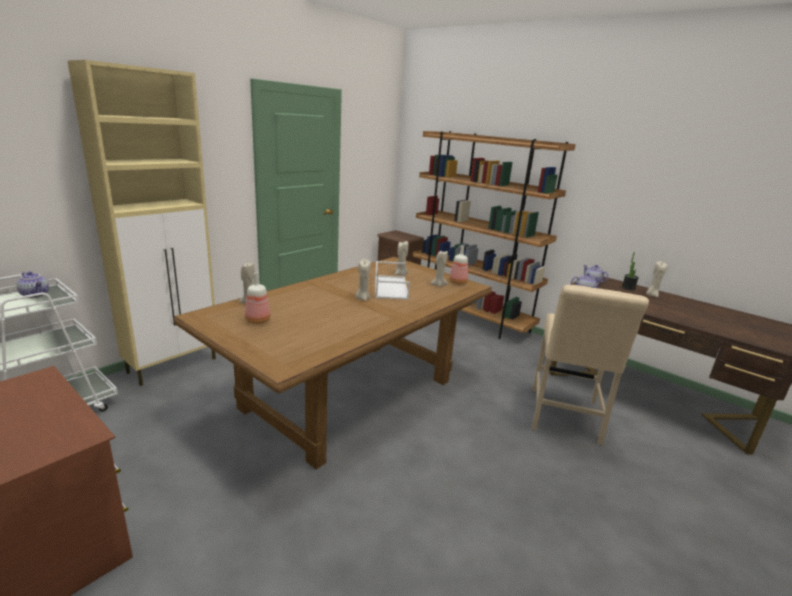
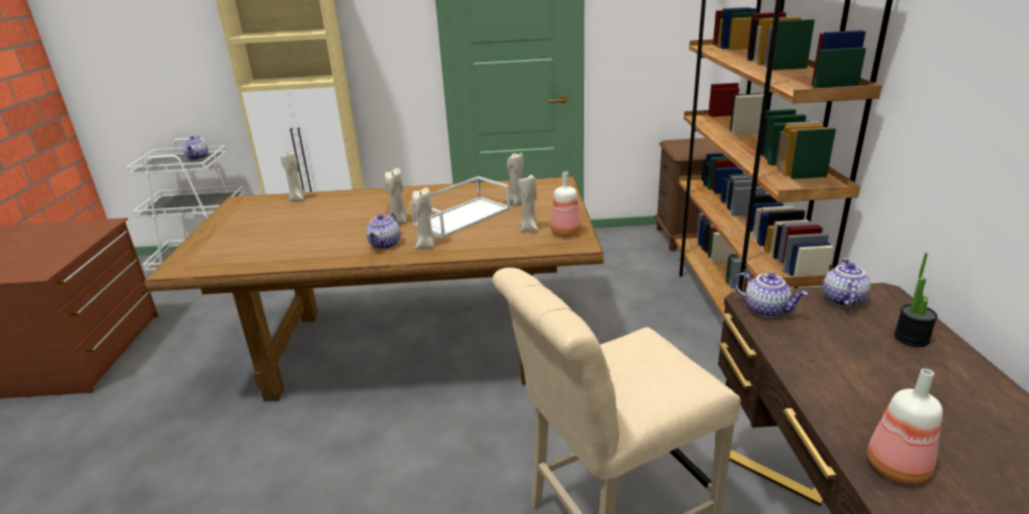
camera: 50 degrees right, 5 degrees up
(257, 321) = (262, 218): bottle -> bottle (895, 467)
(387, 311) = (385, 244): none -> teapot
(651, 295) = (938, 373): beige candle -> beige candle (426, 245)

